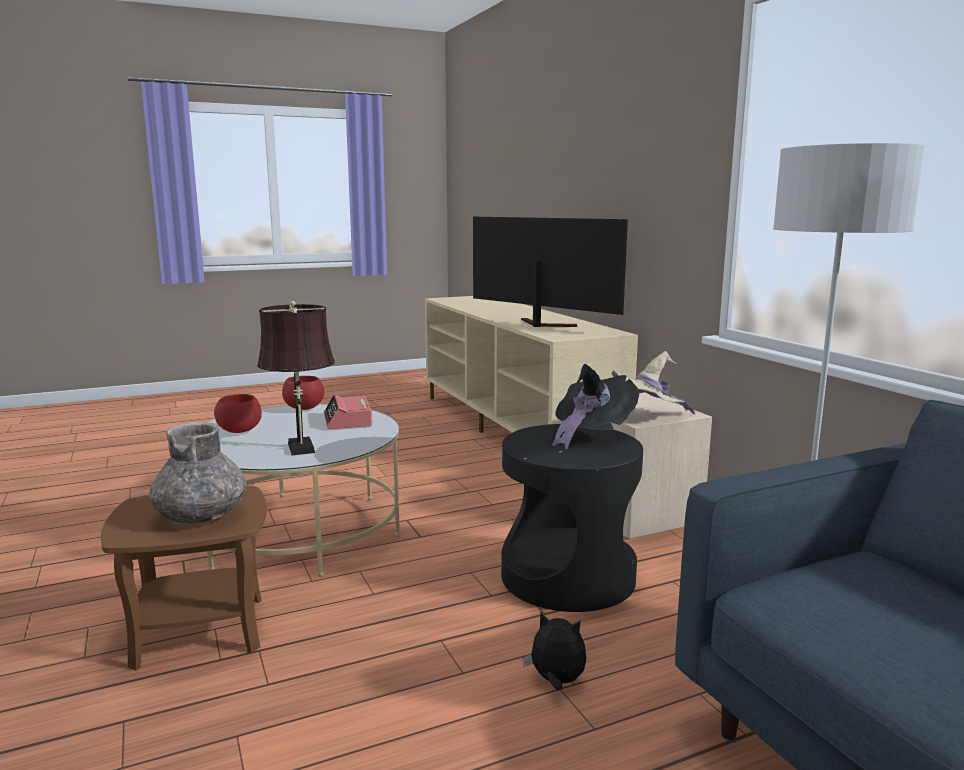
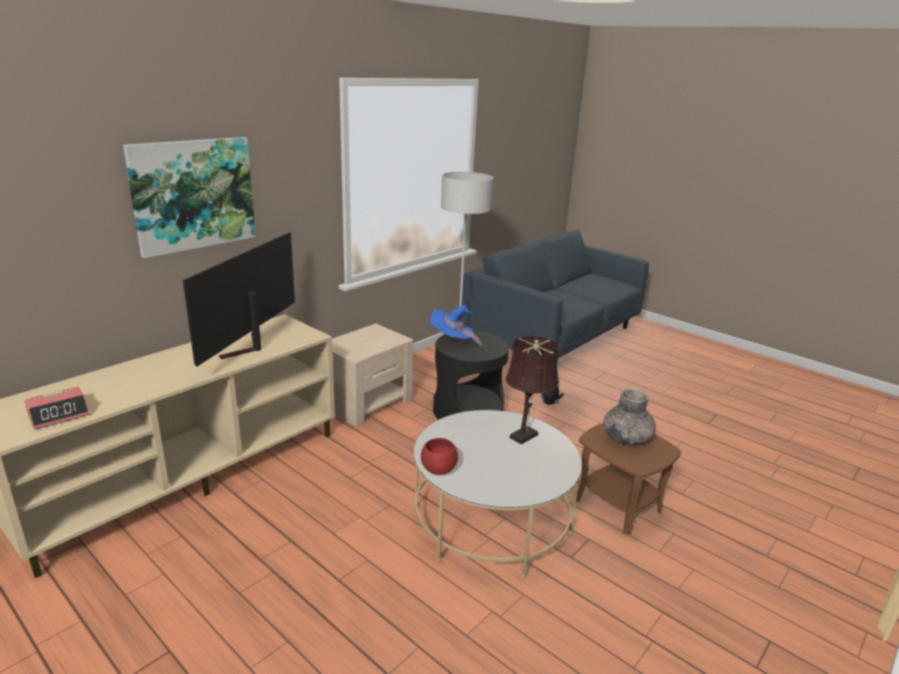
camera: 115 degrees left, 10 degrees up
(239, 431) = (517, 476): red bowl -> none
(348, 421) = (455, 437): alarm clock -> alarm clock (59, 414)
(591, 434) = (452, 341): black hat -> blue hat
(594, 165) = (193, 194): none -> picture
(648, 417) = (390, 337): beige hat -> none

